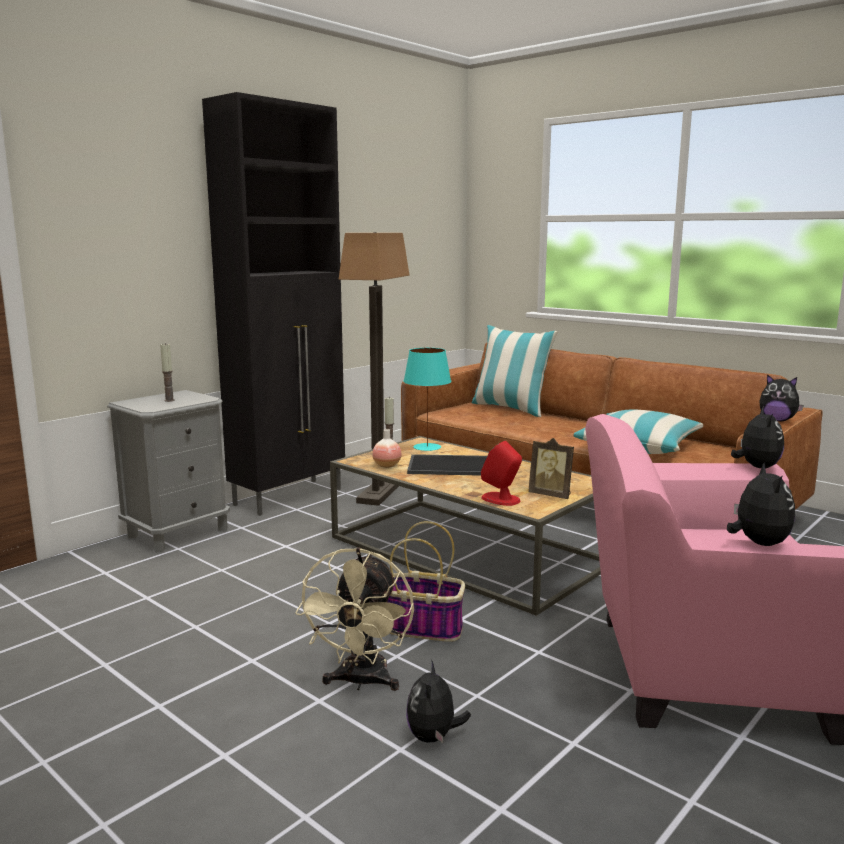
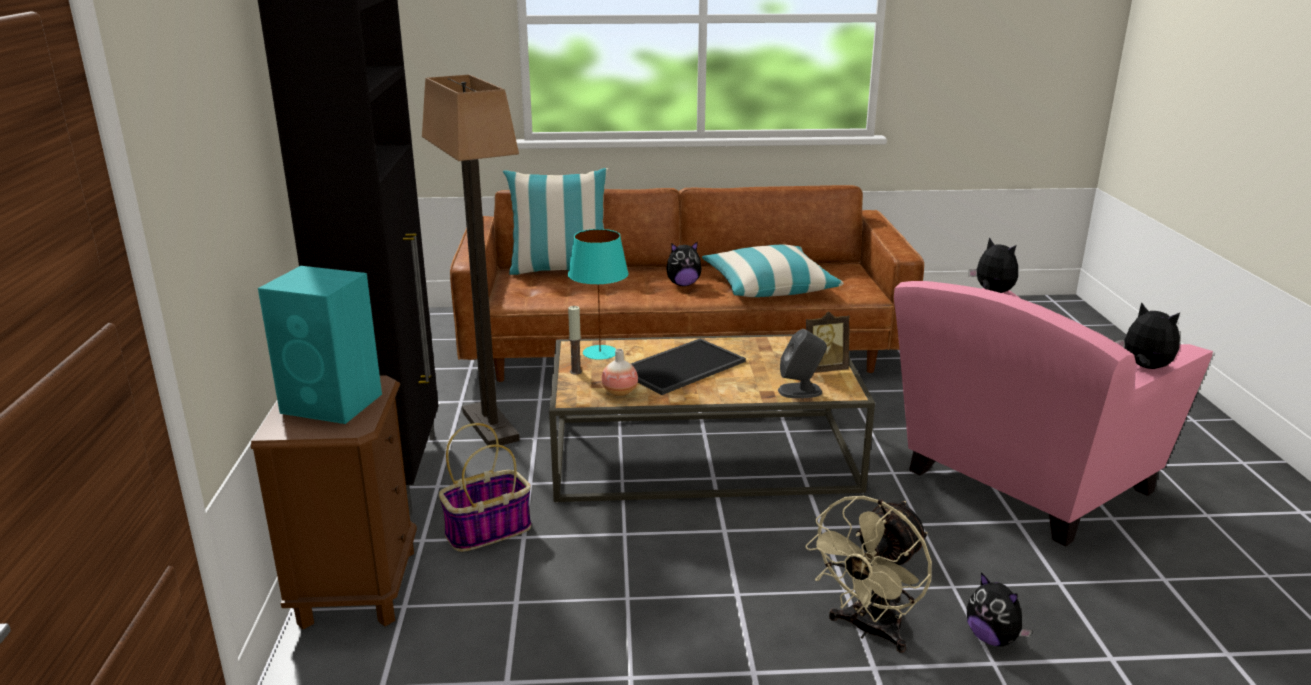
camera: 45 degrees left, 10 degrees up
(169, 400) = (334, 404): candle -> turquoise speaker
(178, 533) = (356, 587): grey nightstand -> brown nightstand
(361, 682) = (869, 630): beige fan -> beige fan turned 75 degrees clockwise
(425, 628) = (814, 551): basket -> basket (488, 530)
(501, 499) = (800, 391): red speaker -> grey speaker
(777, 420) = (882, 232): plush toy -> plush toy (683, 284)

